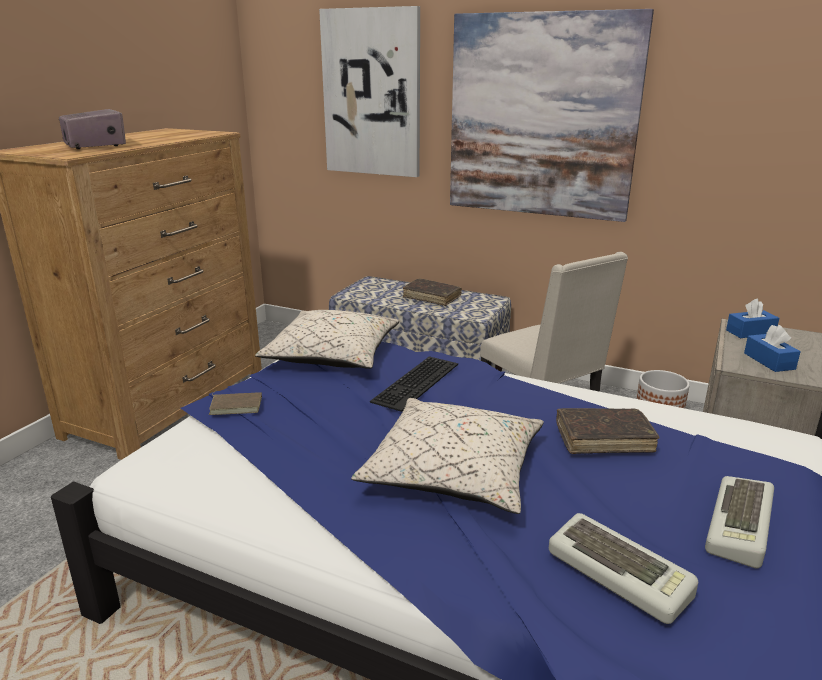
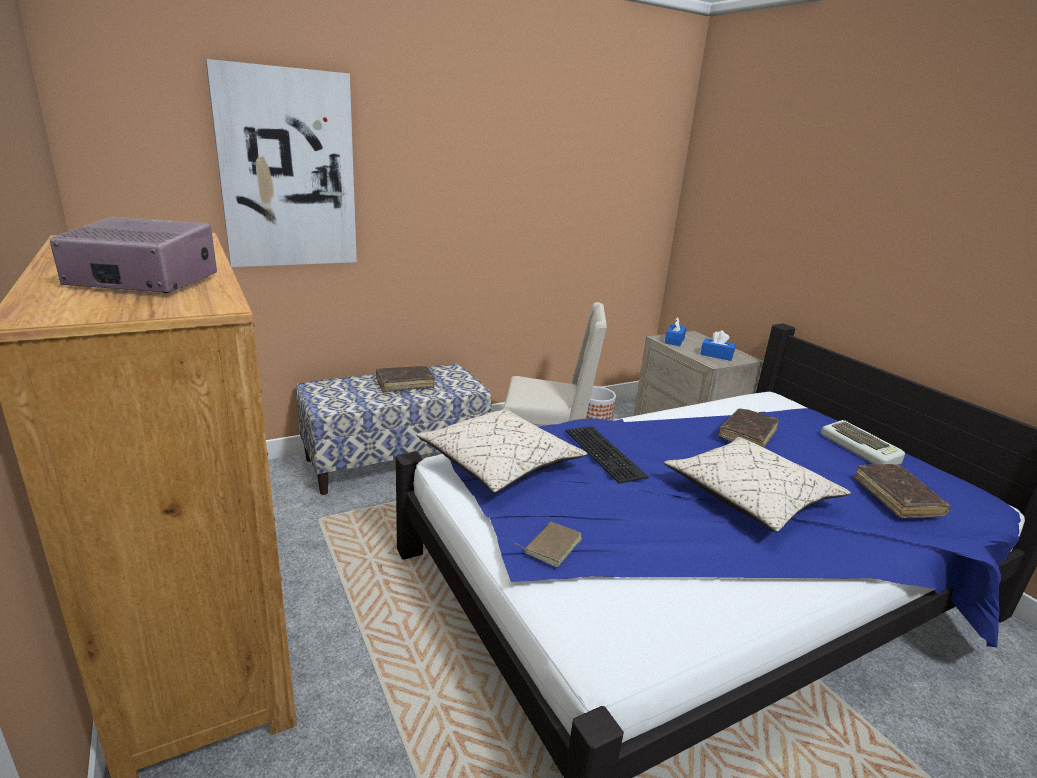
camera: 55 degrees left, 0 degrees up
(541, 117) = (477, 193): picture -> none
(621, 574) = (897, 498): keyboard -> brown book

